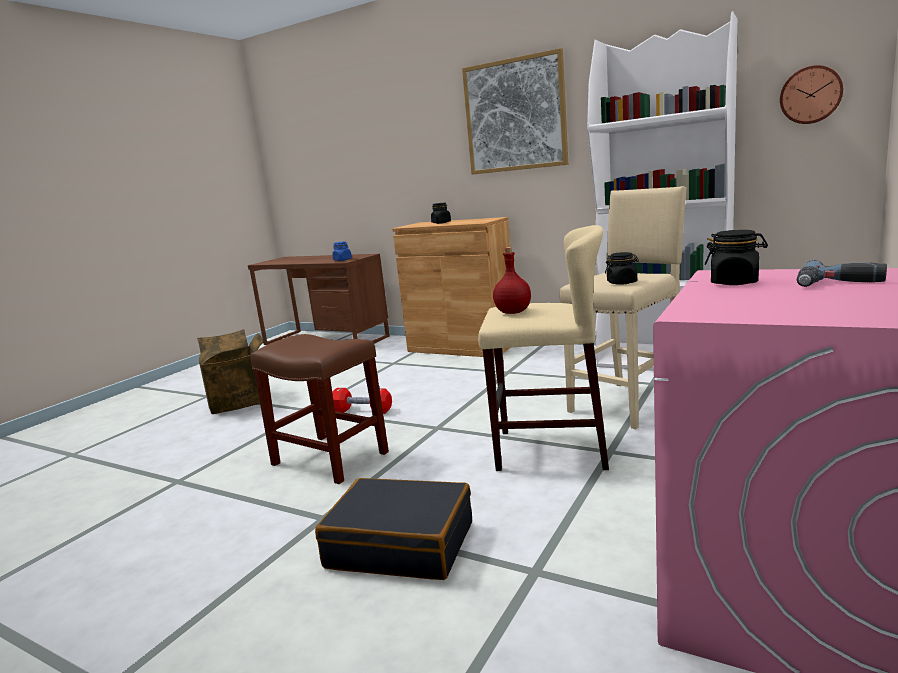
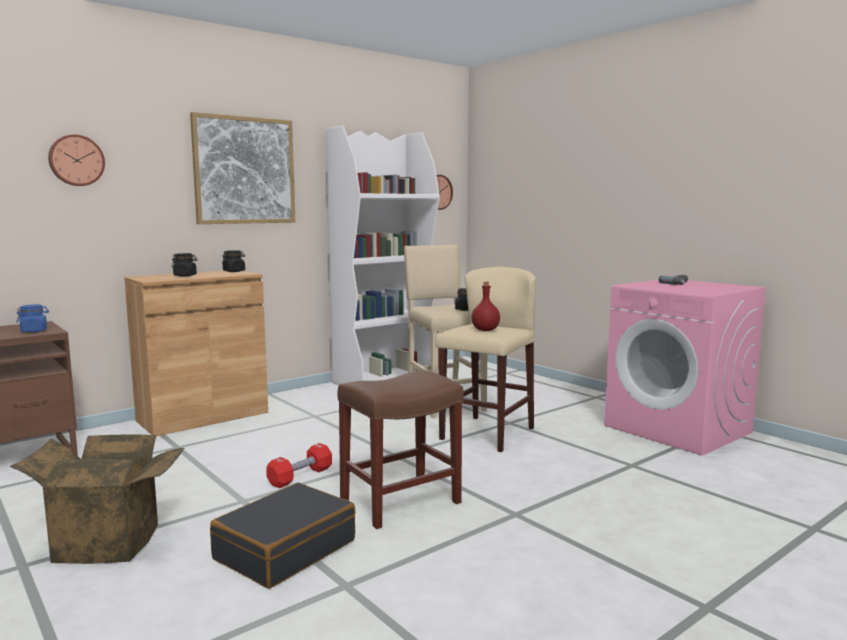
camera: 70 degrees left, 5 degrees down
(389, 131) = (76, 160): none -> wall clock
(401, 544) = (578, 492): black suitcase -> black suitcase (285, 549)
(734, 282) = (654, 286): black jar -> black jar (234, 271)

